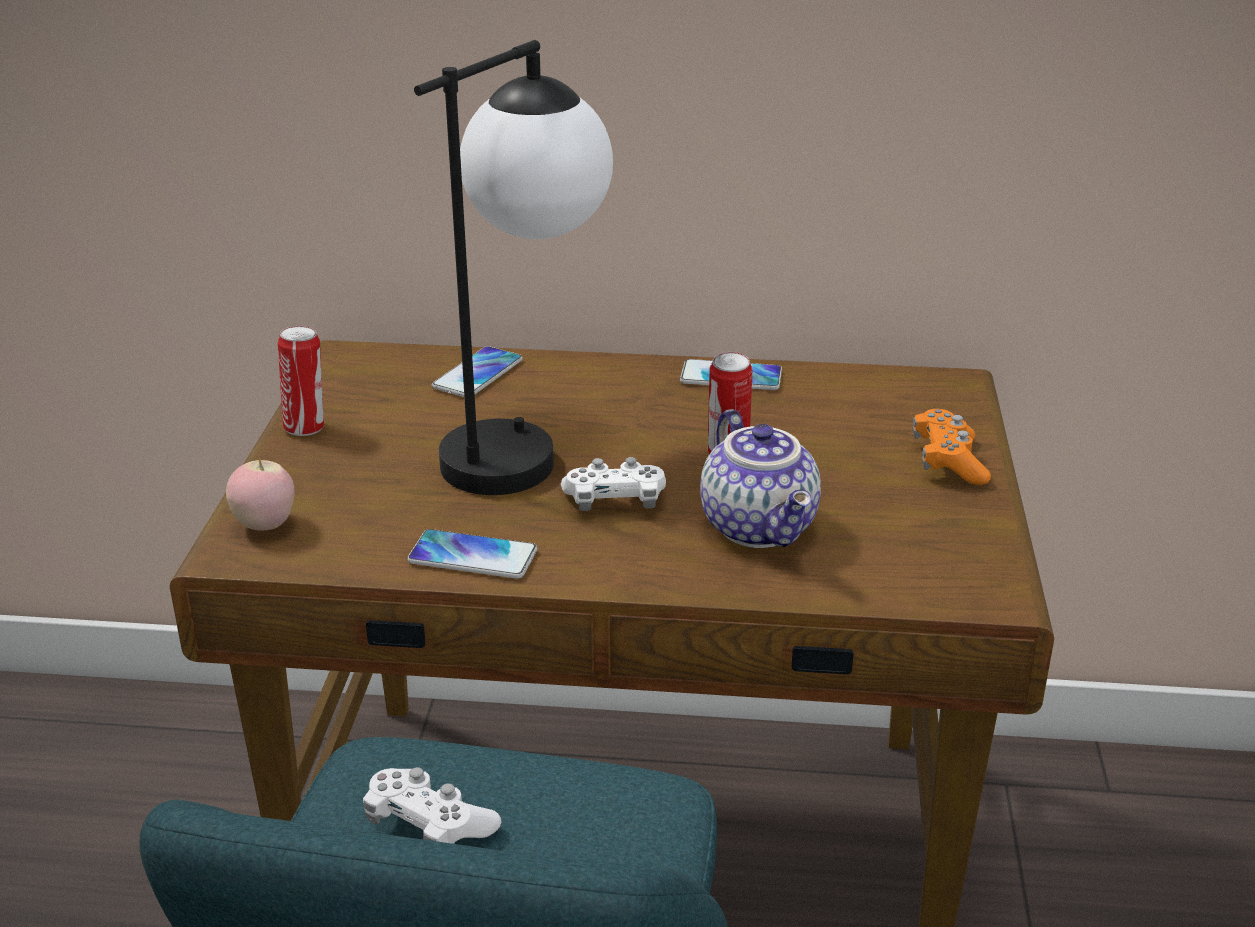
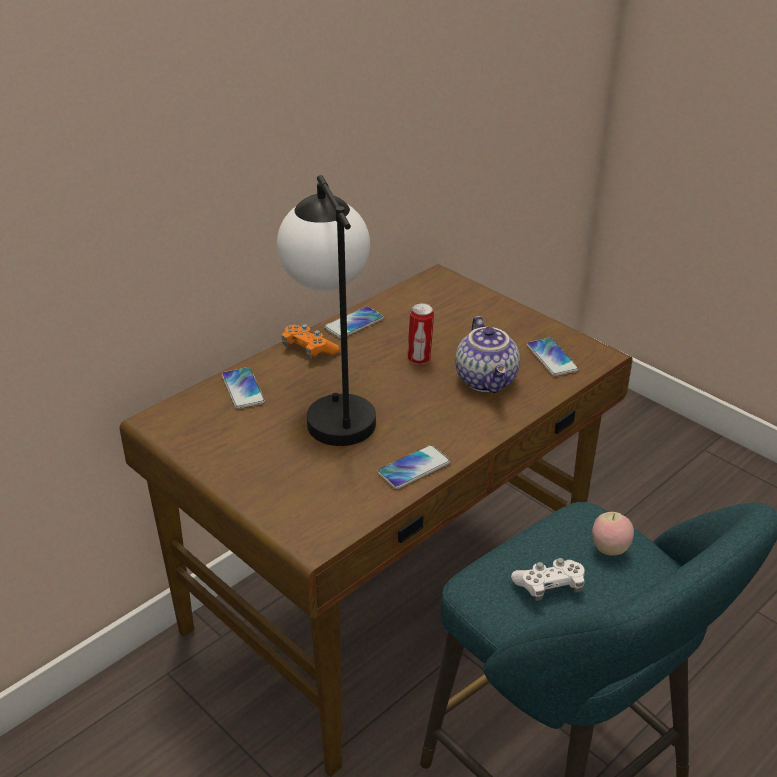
camera: 50 degrees left, 5 degrees up
(265, 525) = (301, 520): apple -> apple (609, 549)
(306, 427) = (217, 466): can -> none
(615, 502) = (419, 407): white game controller -> none
(761, 527) = (488, 381): teapot -> teapot turned 60 degrees clockwise
(910, 556) = (552, 358): none -> phone
(948, 461) = (496, 312): orange game controller -> orange game controller (309, 350)

